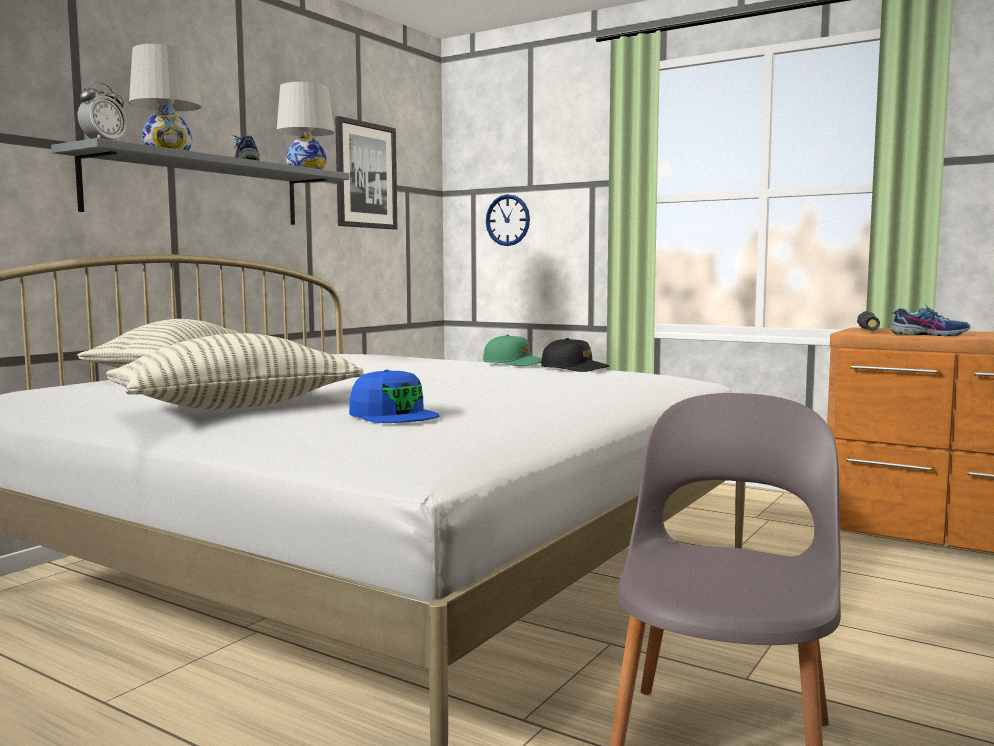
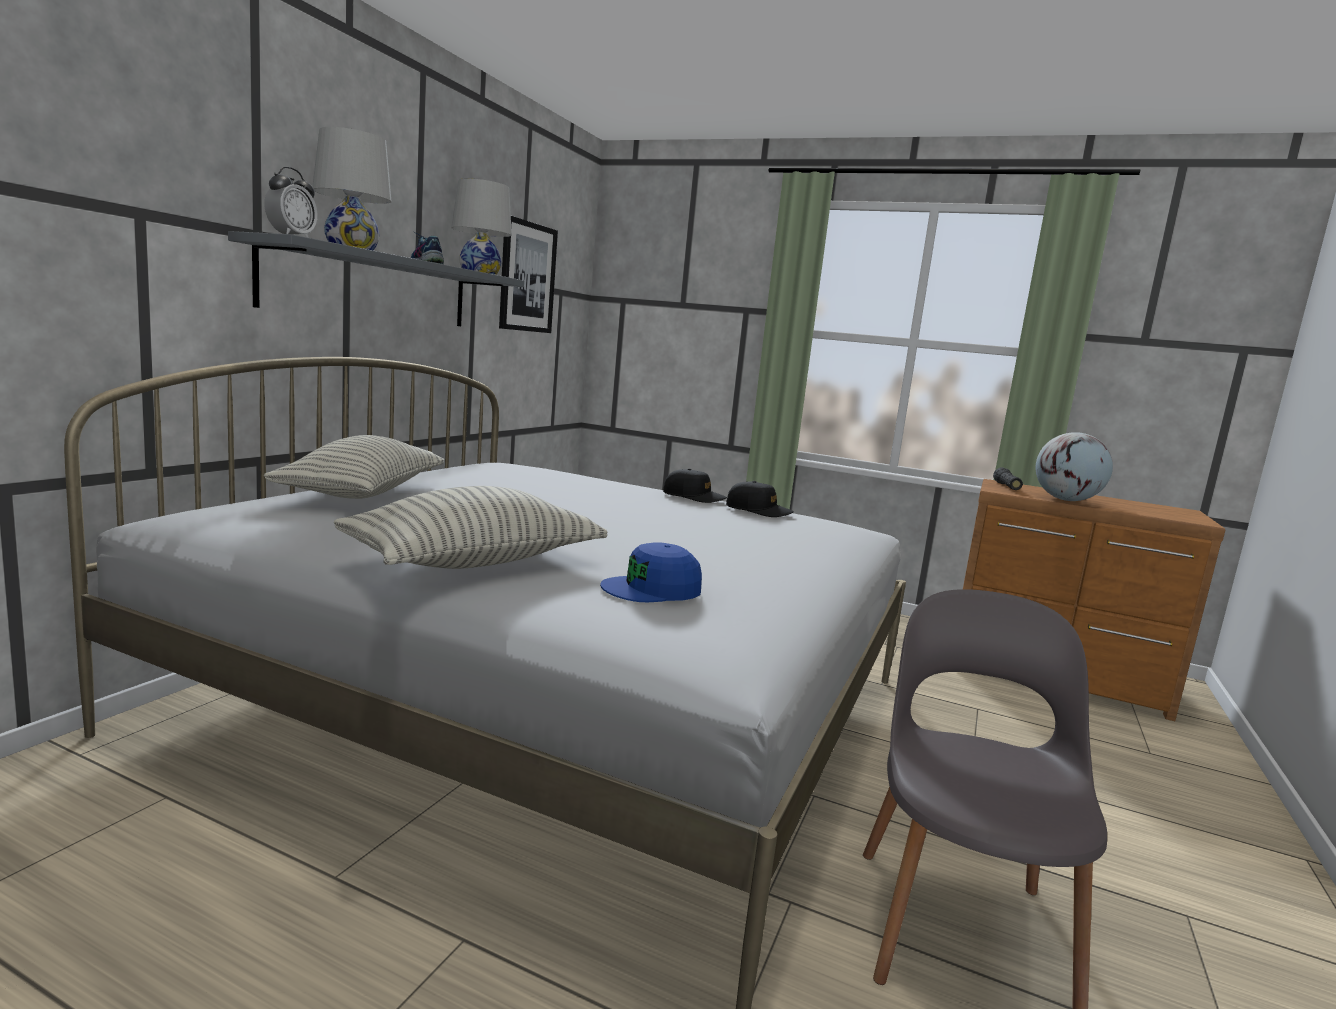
camera: 10 degrees left, 5 degrees up
(394, 415) = (652, 589): blue cap -> blue cap turned 120 degrees clockwise
(508, 220) = (657, 333): wall clock -> none
(514, 363) = (693, 497): green cap -> black cap
(929, 334) = (1066, 500): shoe -> globe

